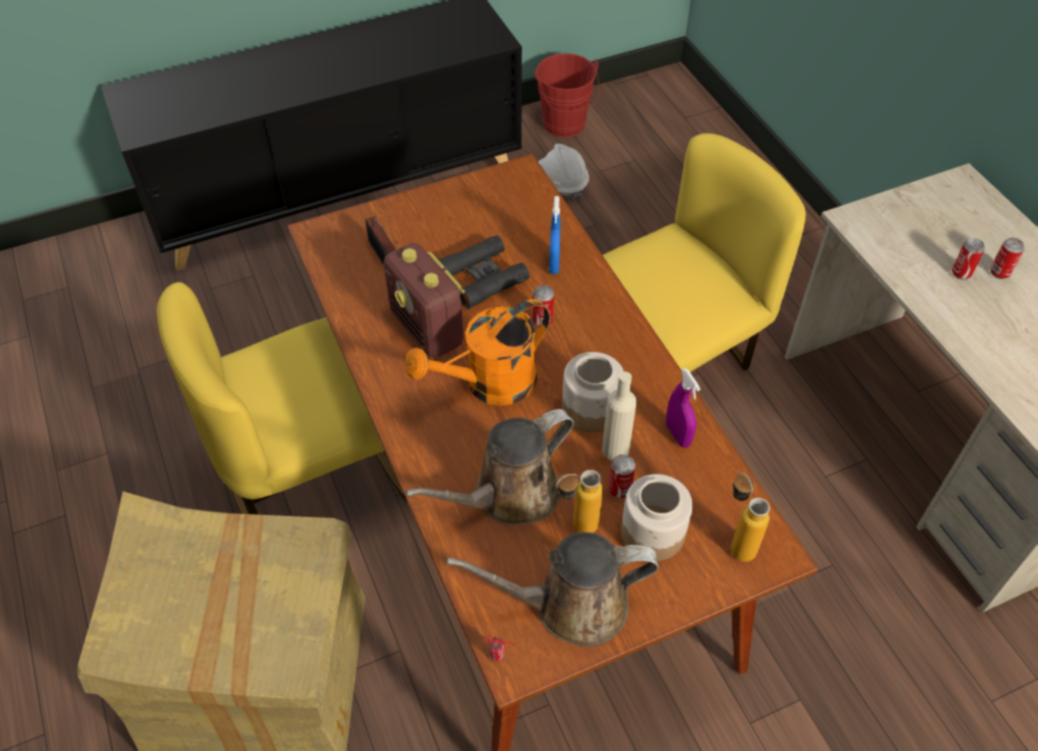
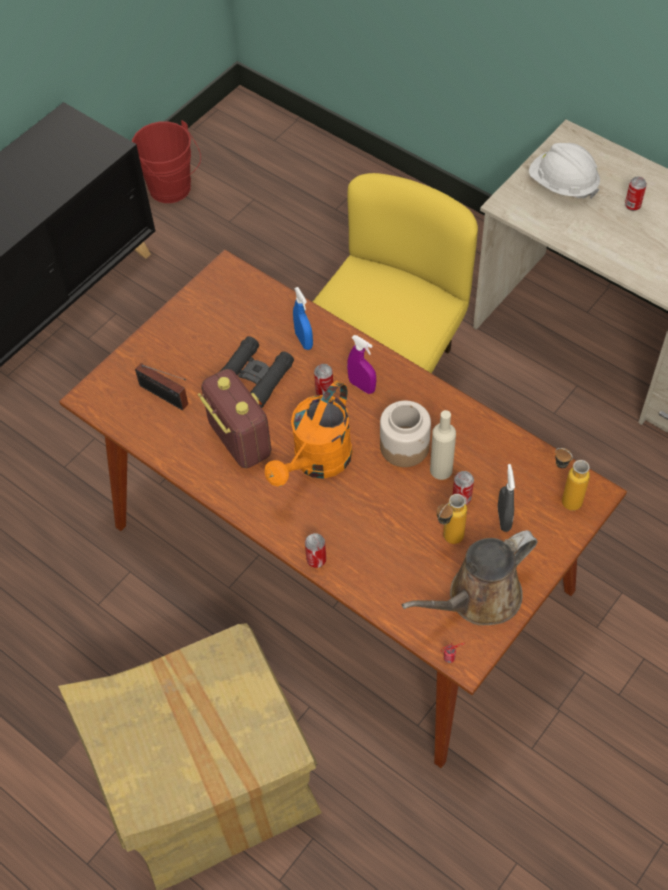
camera: 25 degrees left, 5 degrees up
(314, 474) = (147, 602): yellow chair -> none
(428, 329) = (239, 439): radio -> radio turned 150 degrees counterclockwise
(509, 495) = (386, 541): brown watering can -> none
(562, 183) = (202, 247): white hard hat -> white hard hat (562, 185)
(653, 532) = (504, 519): jar -> grey spray bottle
(678, 435) = (478, 437): purple spray bottle -> purple spray bottle (362, 386)
(961, 273) = (606, 217): can -> can (316, 560)

